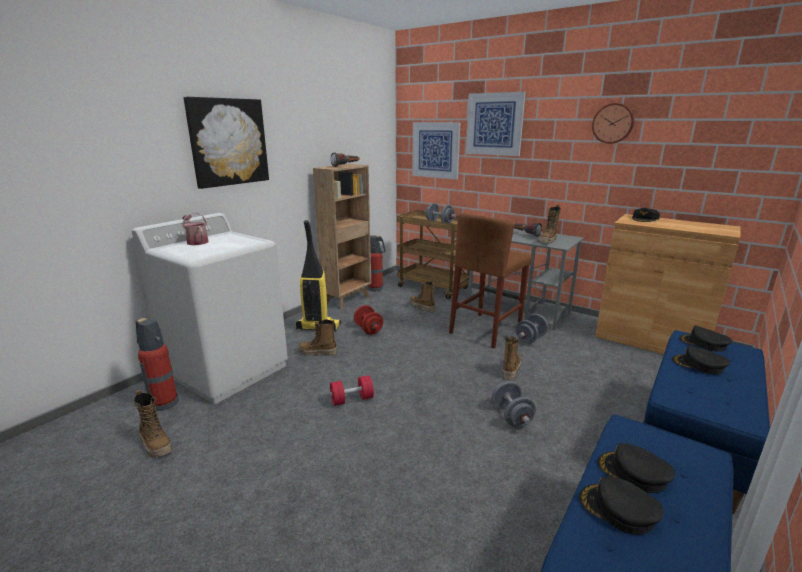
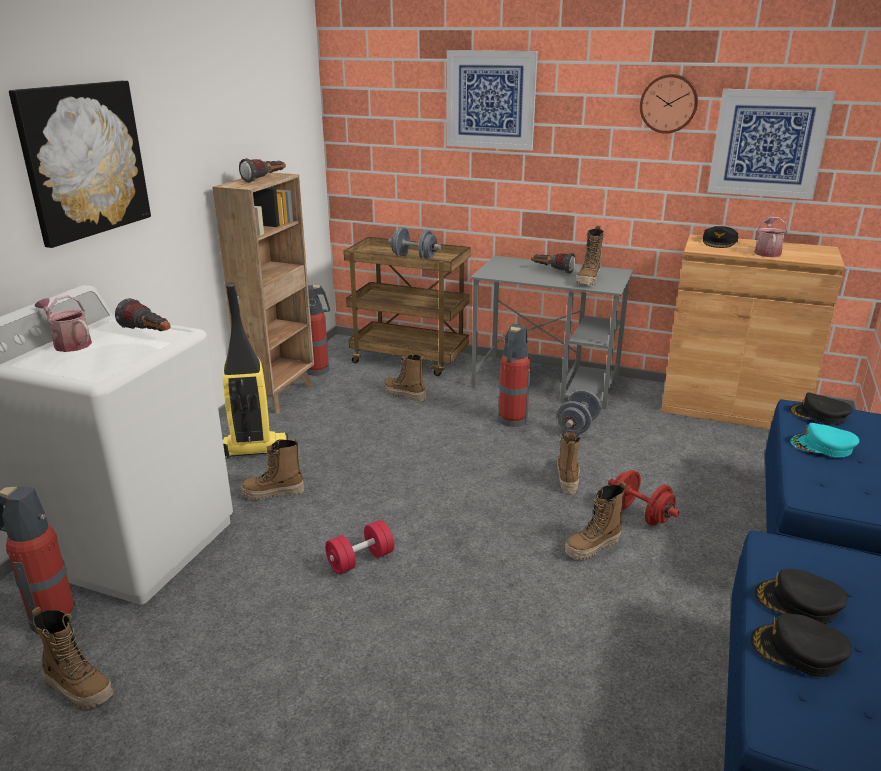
camera: 15 degrees left, 5 degrees up
(242, 240) = (149, 334): none -> flashlight
(368, 329) = (336, 443): red dumbbell -> red dumbbell (640, 514)
(435, 150) = (395, 139): picture -> picture (768, 144)
(486, 330) = (511, 421): brown stool -> fire extinguisher
(511, 417) = (592, 547): grey dumbbell -> boot
(679, 226) = (767, 252): none -> watering can
(699, 365) = (822, 446): black cap -> turquoise cap

